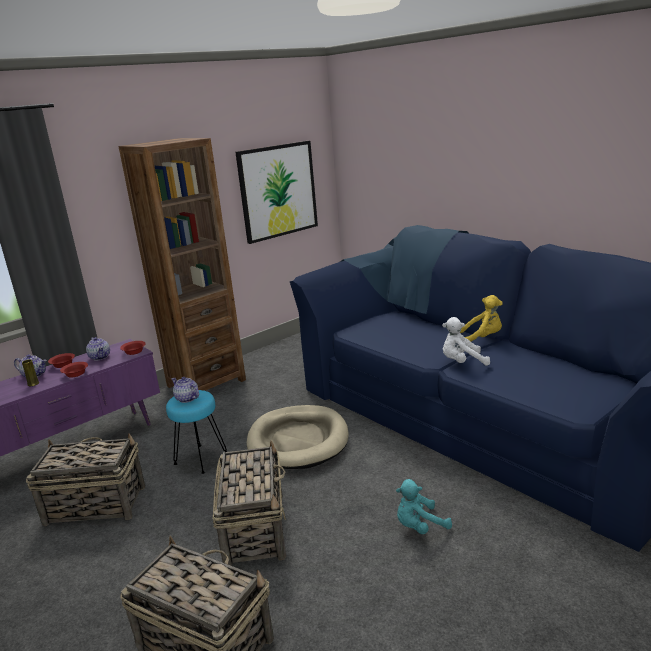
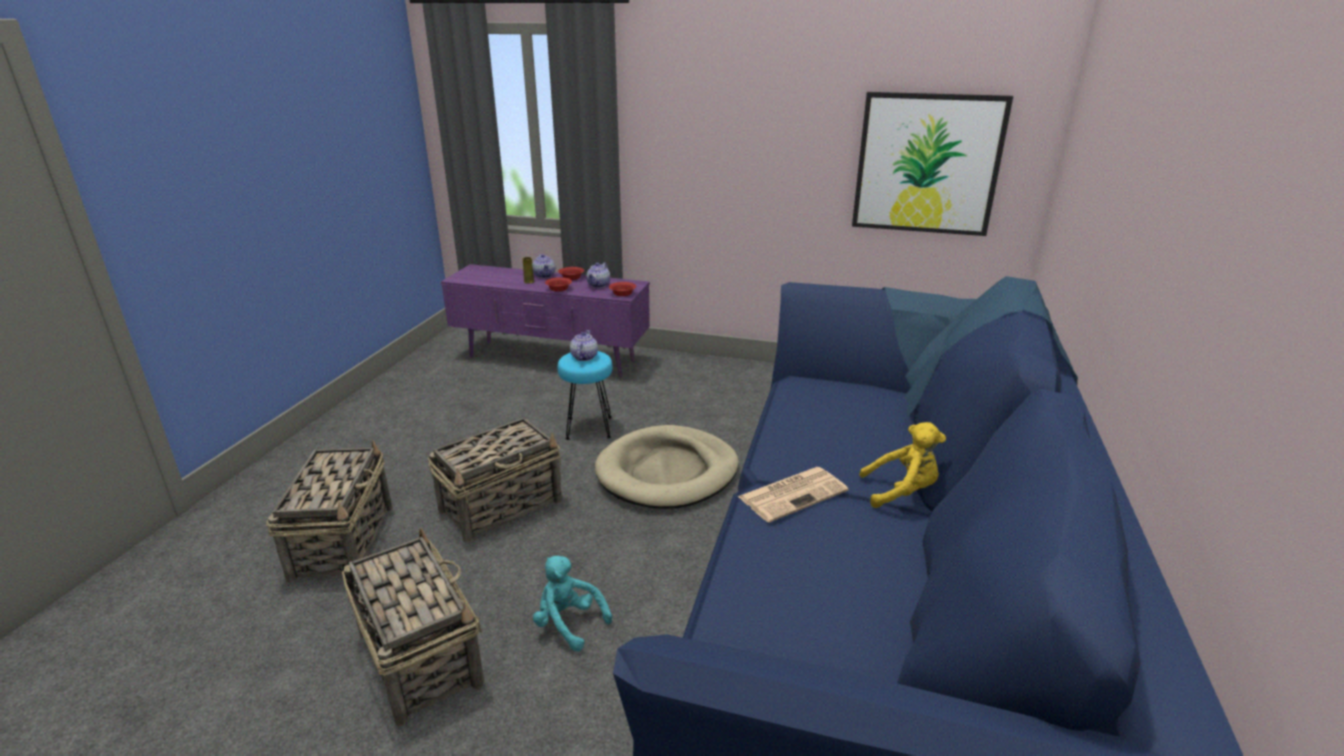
camera: 55 degrees right, 5 degrees up
(94, 505) = (487, 407): basket -> basket (419, 656)
(206, 383) = (724, 371): brown bookcase -> none
(462, 362) = (793, 493): white plush toy -> newspaper
(483, 338) = (901, 492): yellow plush toy -> yellow plush toy turned 60 degrees counterclockwise

